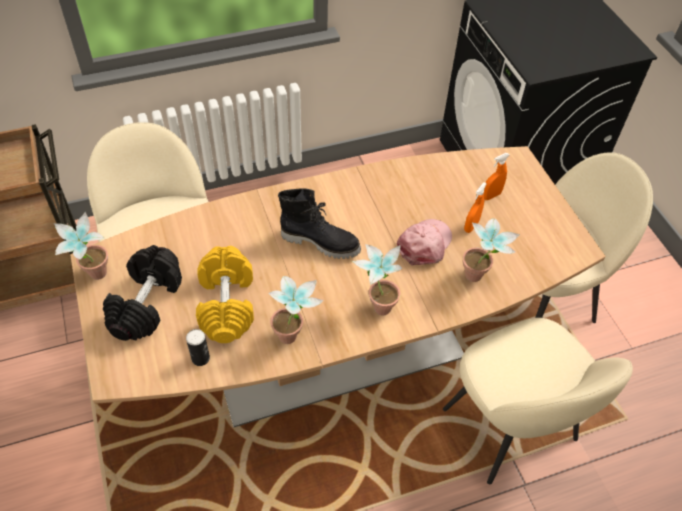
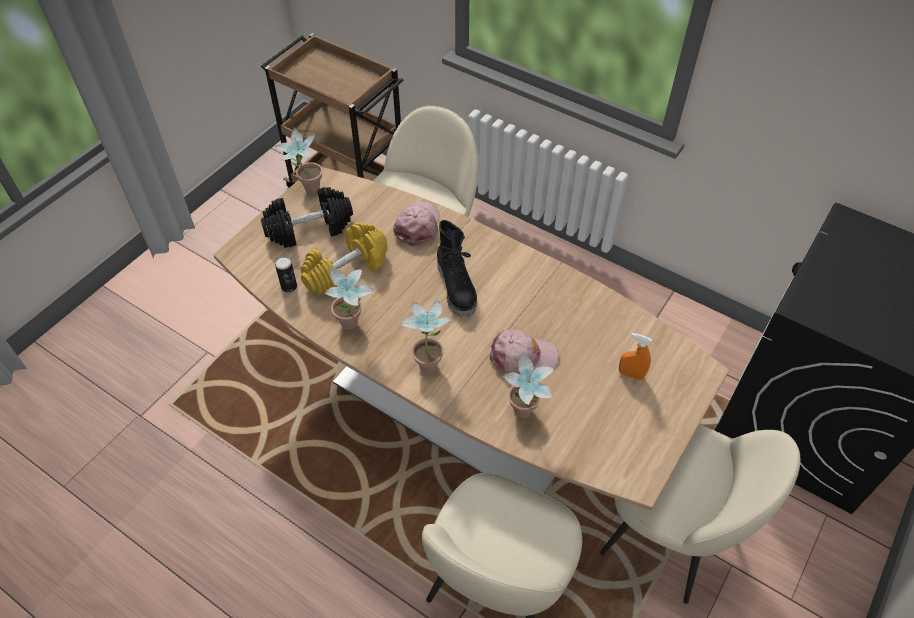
camera: 55 degrees right, 0 degrees up
(227, 226) = (418, 225): none -> pink cap
(471, 226) = (578, 379): orange spray bottle -> none

